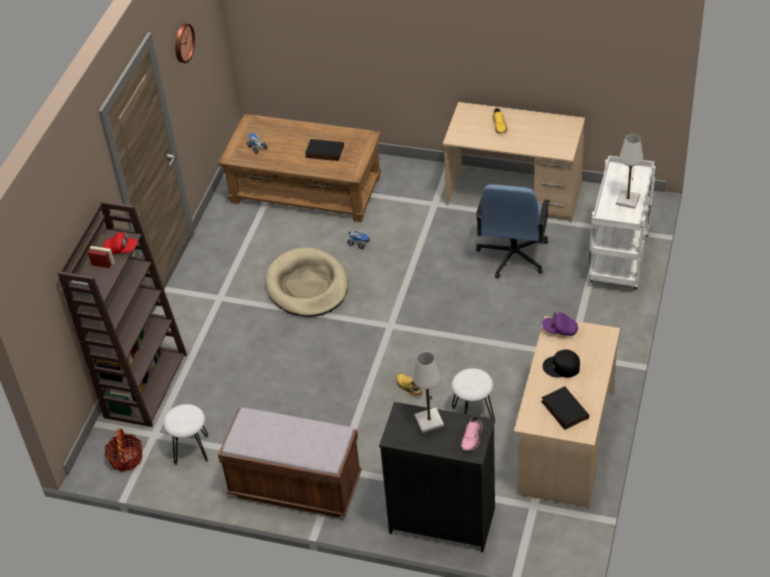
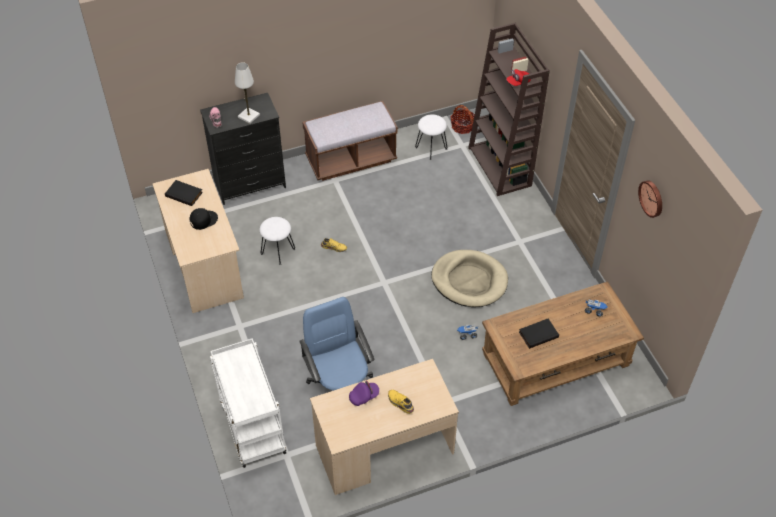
camera: 140 degrees right, 5 degrees up
(560, 330) = (221, 244): purple cap -> purple cap (364, 396)
(628, 200) = (237, 378): white table lamp -> none

